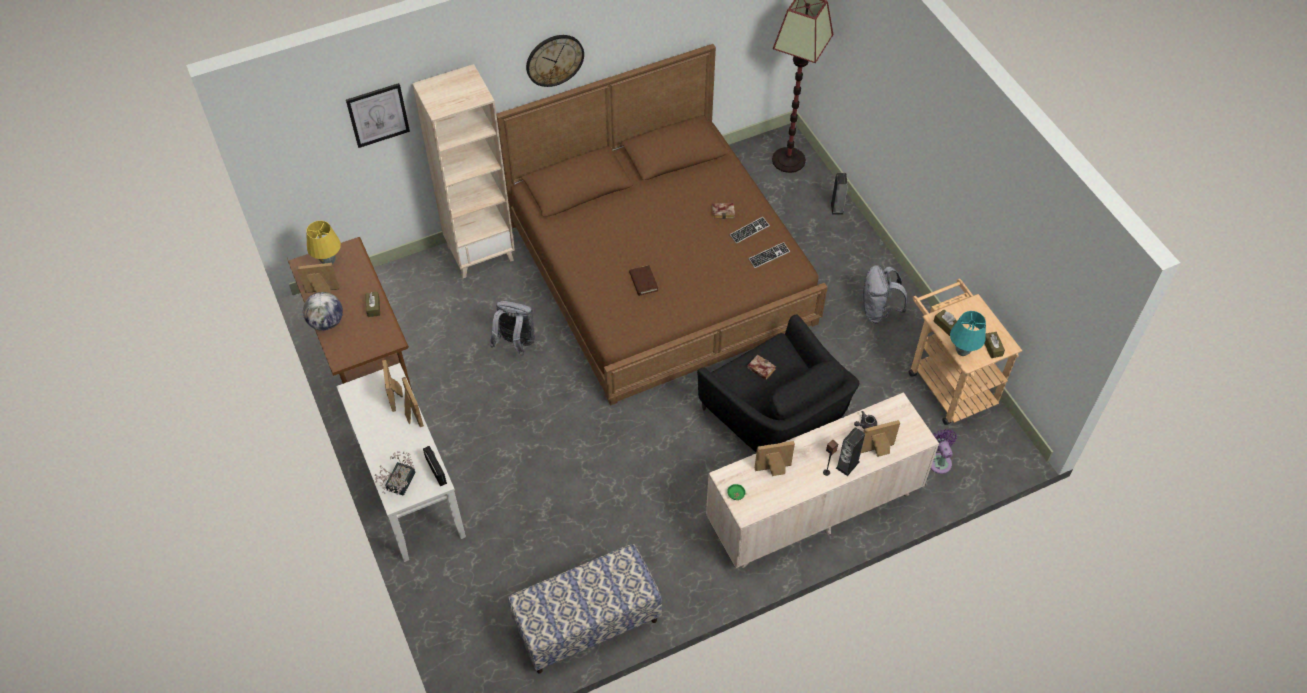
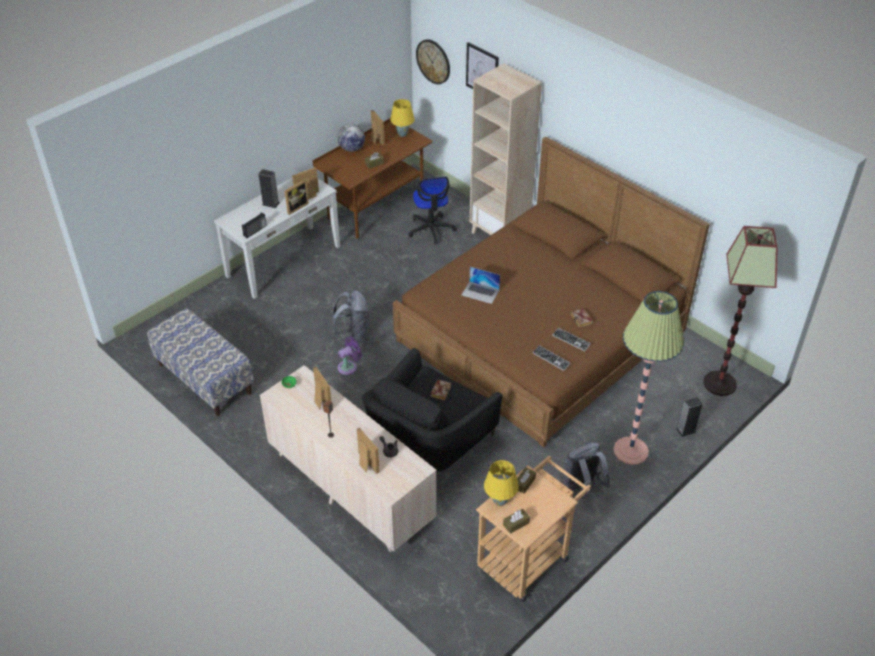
camera: 70 degrees right, 10 degrees down
(399, 484) = (238, 218): potted plant -> none
(435, 315) = (431, 229): none -> office chair
(516, 344) = (427, 275): grey backpack -> grey backpack (353, 333)
(554, 60) = (595, 129): wall clock -> wall clock (433, 61)
(643, 282) = (480, 292): brown book -> laptop
(847, 258) = (630, 451): none -> floor lamp
(847, 465) = (343, 447): speaker -> speaker (270, 203)
(938, 461) = (436, 567): purple fan -> purple fan (349, 367)
(962, 352) = (499, 501): turquoise table lamp -> yellow table lamp

